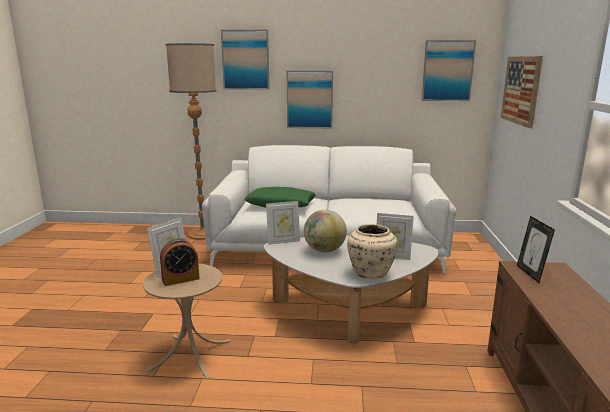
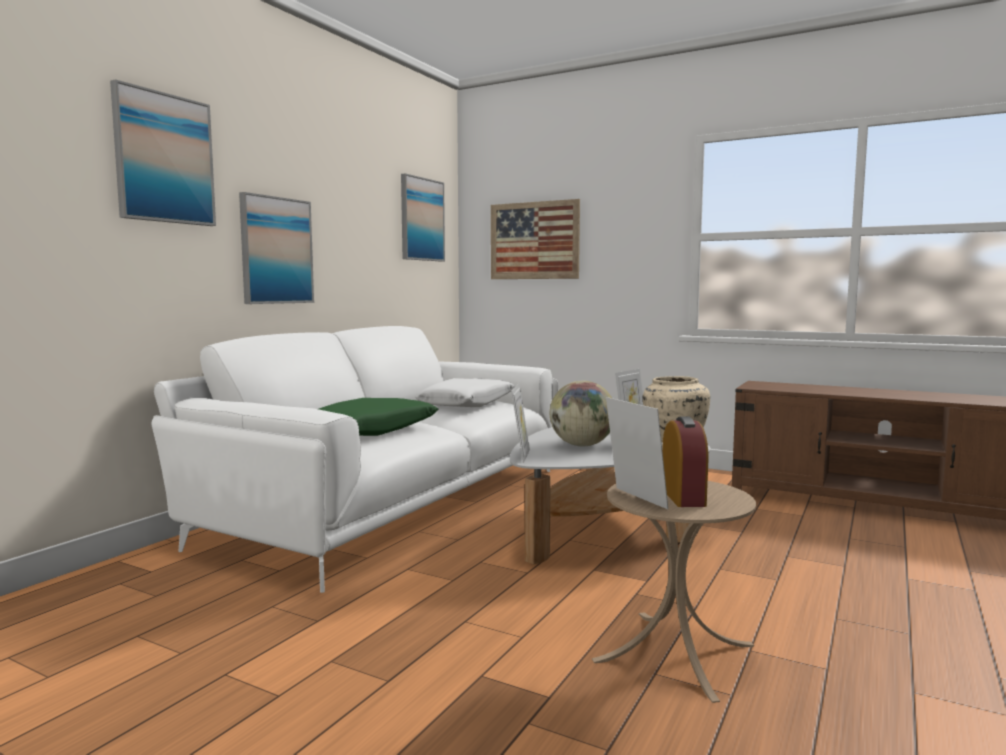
camera: 65 degrees left, 10 degrees down
(203, 234) = (128, 578): floor lamp -> none
(376, 207) = (467, 404): none -> white pillow
(530, 274) = (772, 387): picture frame -> none

